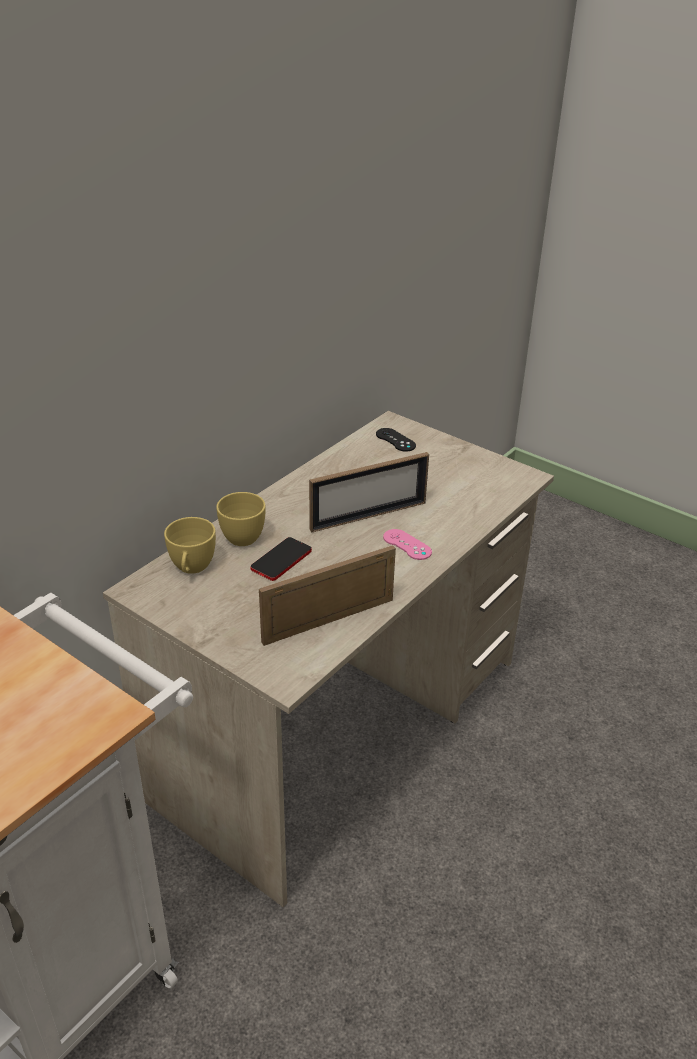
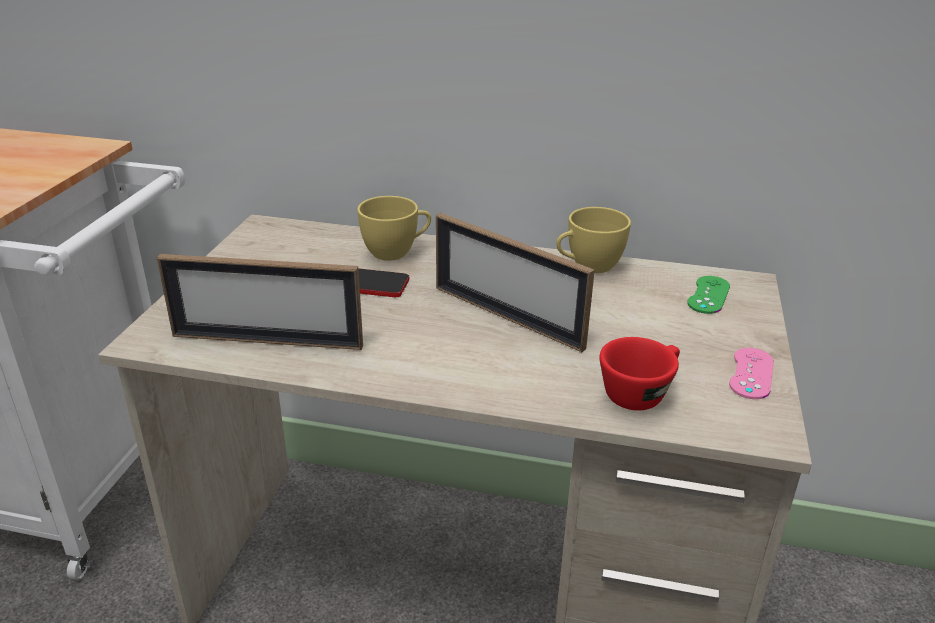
camera: 65 degrees right, 5 degrees down
(191, 569) = (314, 242): yellow cup -> yellow cup (588, 266)
(328, 620) = (267, 341): picture frame -> picture frame turned 150 degrees clockwise
(395, 440) = (708, 295): black game controller -> green game controller
(407, 545) = (468, 360): pink game controller -> pink game controller (751, 373)
(474, 499) = (639, 392): none -> red cup

